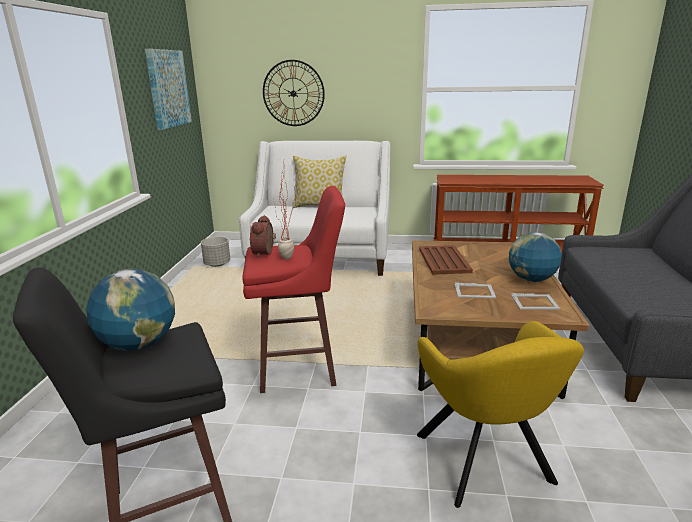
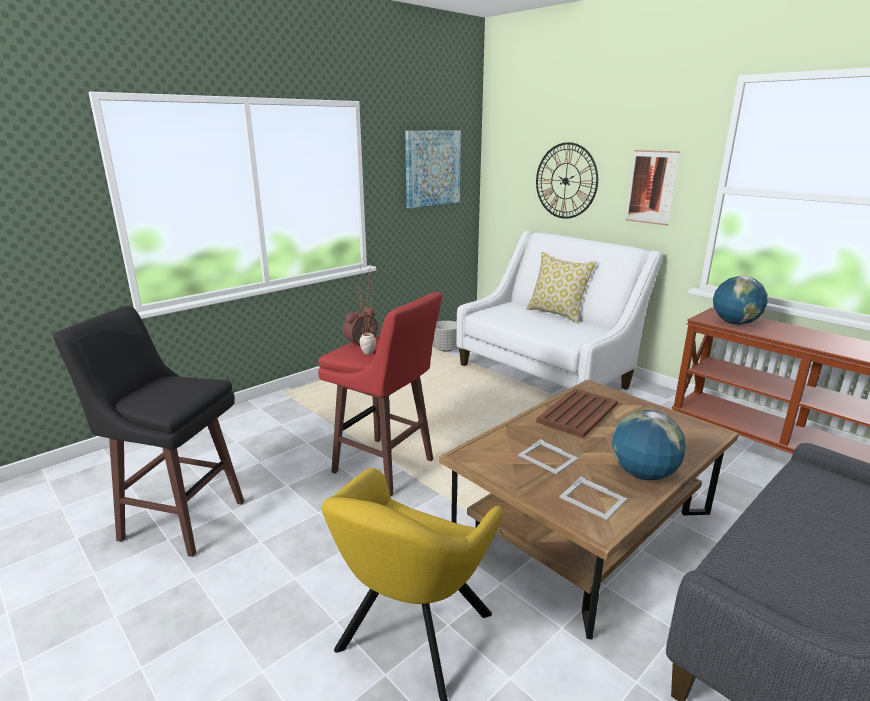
camera: 40 degrees right, 0 degrees up
(139, 344) = (171, 381): globe -> globe (734, 323)
(371, 92) = (651, 187): none -> picture

